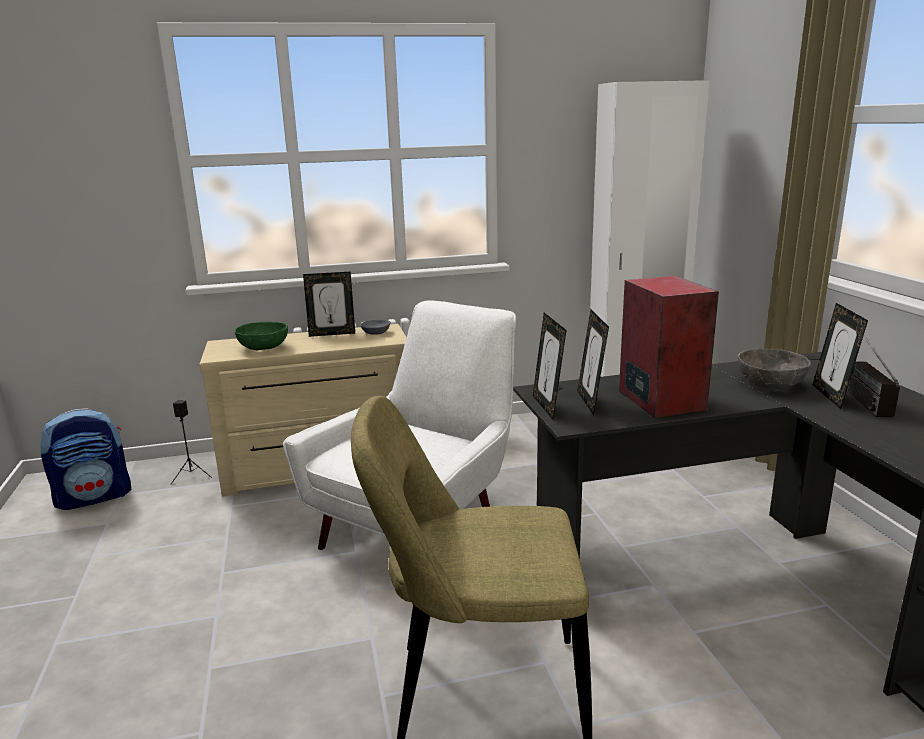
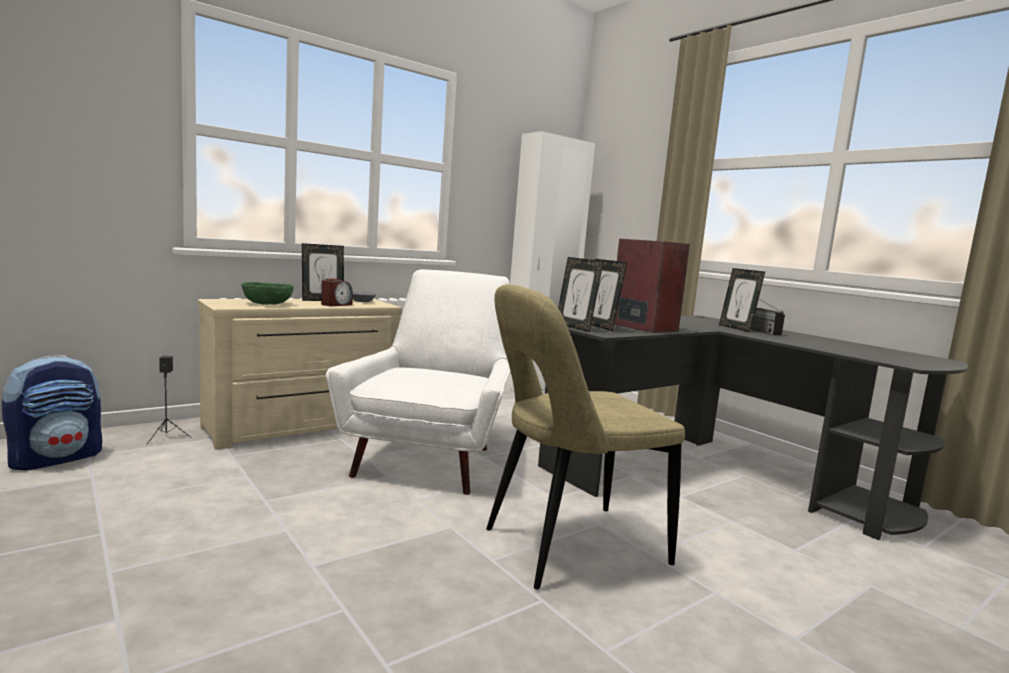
camera: 25 degrees left, 10 degrees down
(336, 344) = (336, 304): none -> alarm clock
(770, 384) = (695, 324): grey bowl -> none

